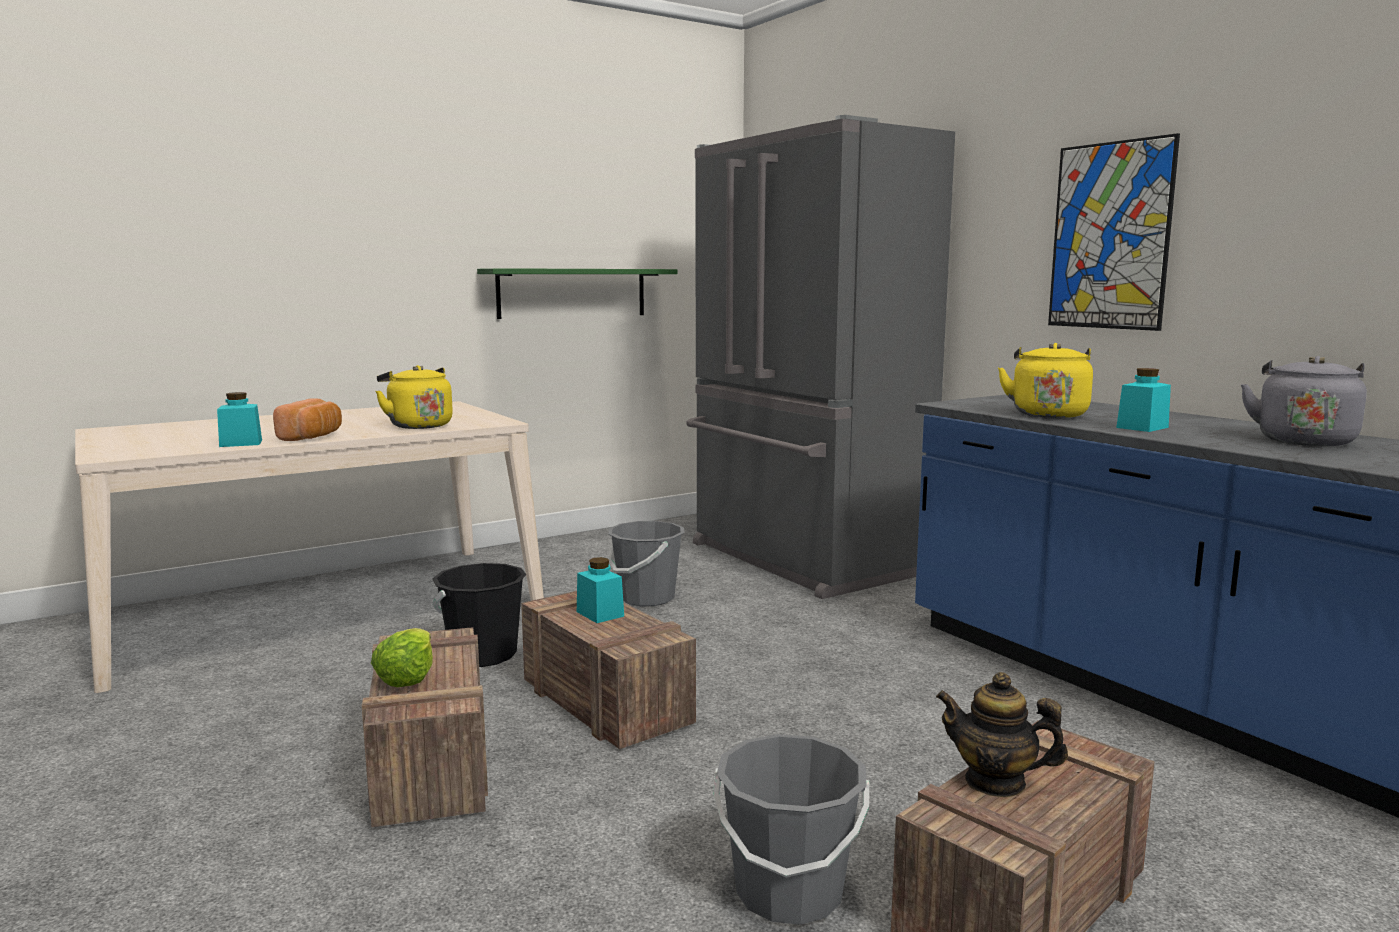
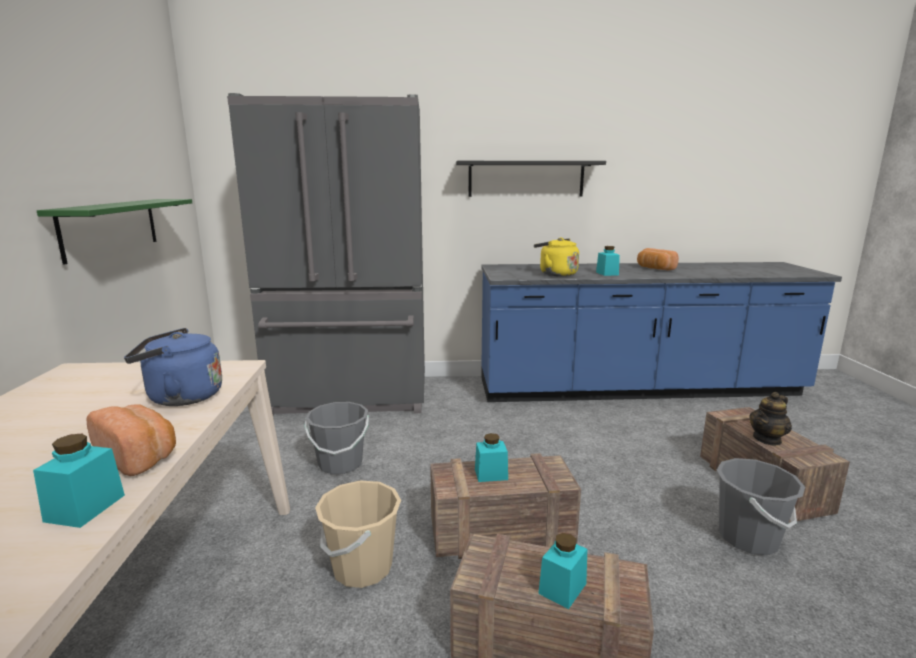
camera: 60 degrees left, 5 degrees up
(407, 677) = (562, 588): lettuce -> turquoise jar
(418, 425) = (180, 397): yellow kettle -> blue kettle
(483, 655) = (362, 567): black bucket -> beige bucket
(1110, 236) = (526, 179): picture -> black shelf
(1303, 440) = (654, 269): grey kettle -> bread

